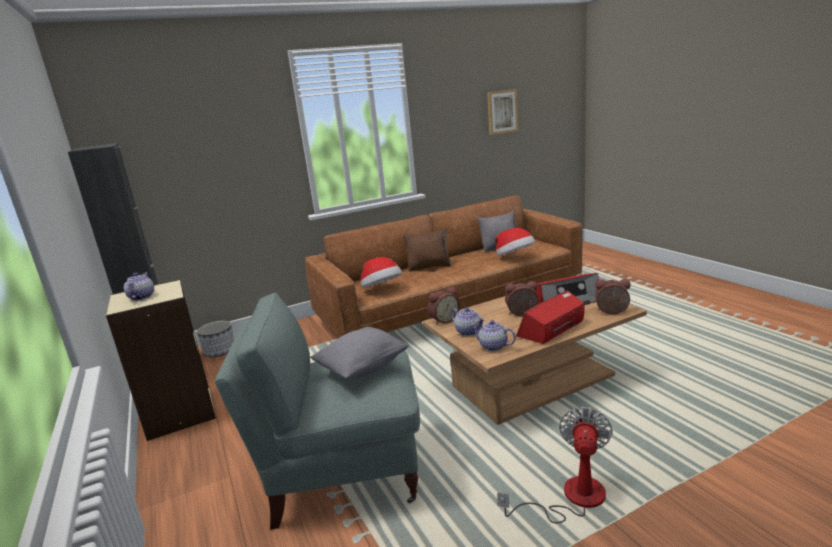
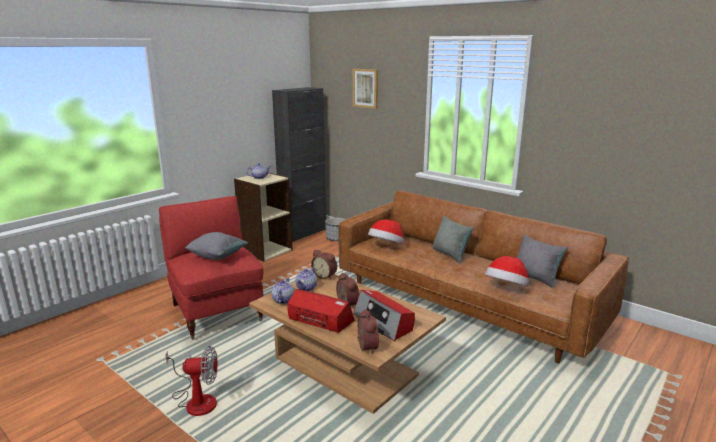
camera: 65 degrees right, 0 degrees up
(344, 473) = (217, 312): grey armchair -> red armchair
(429, 267) = (450, 254): brown pillow -> grey pillow
(502, 112) = (655, 130): picture -> picture (366, 88)

